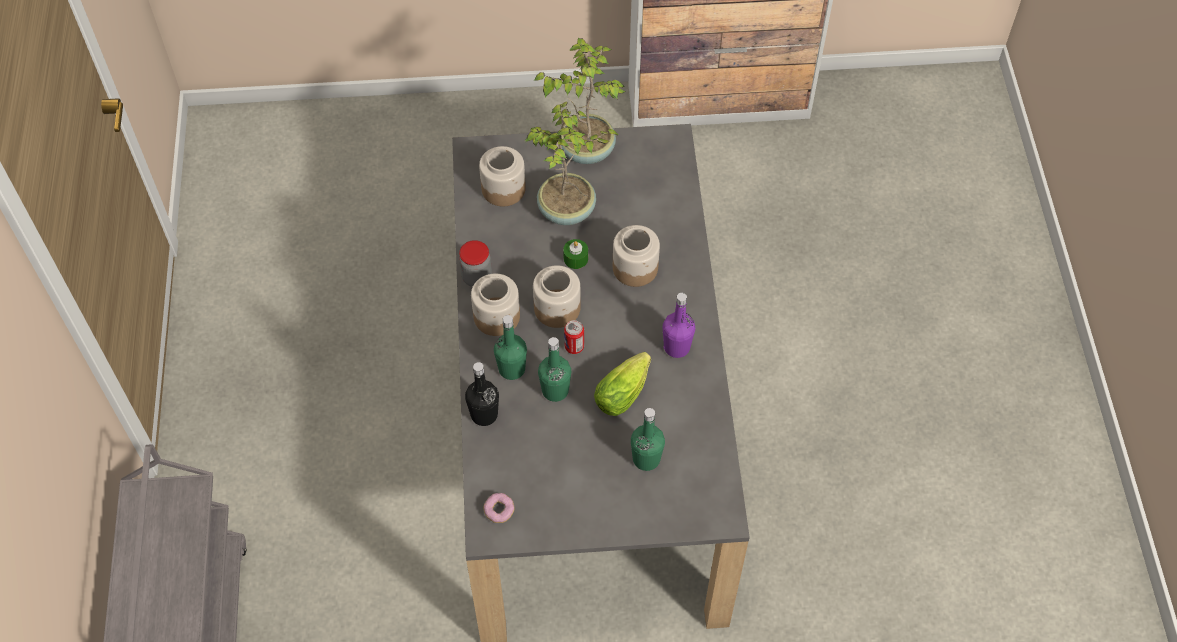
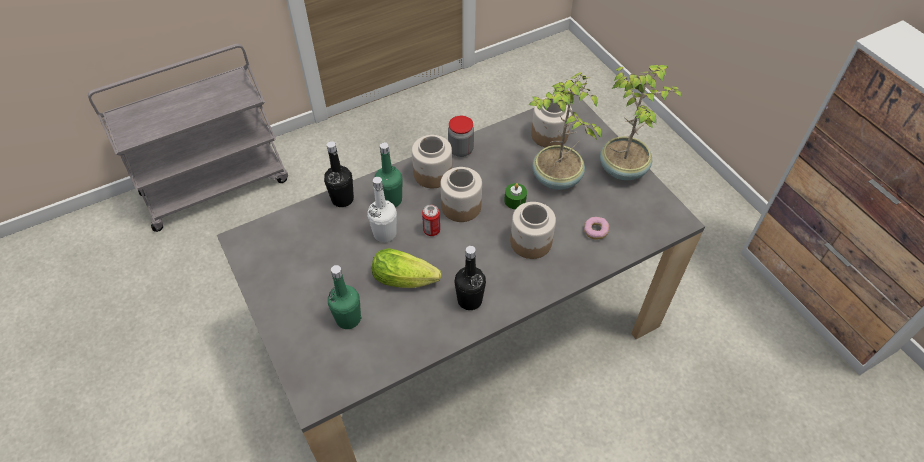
camera: 65 degrees right, 5 degrees down
(499, 511) = (262, 239): donut -> donut (595, 231)
(555, 390) = (385, 233): green bottle -> white bottle
(677, 347) = (469, 300): purple bottle -> black bottle

